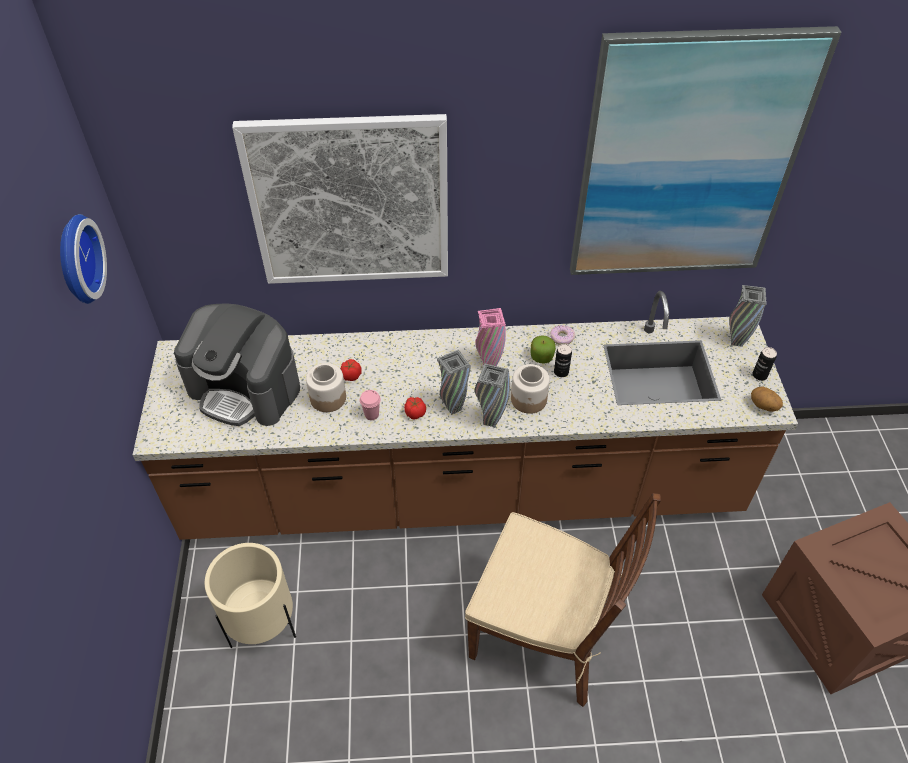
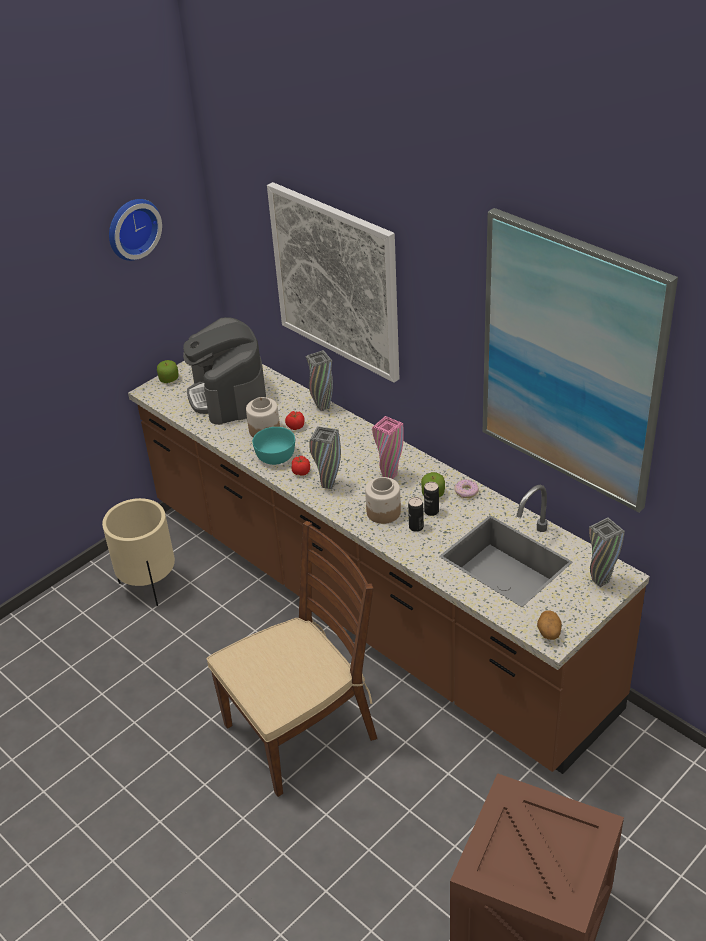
camera: 50 degrees right, 10 degrees down
(159, 412) = (169, 379): none -> apple
(371, 414) = (275, 455): pink cup -> turquoise bowl
(490, 421) = (339, 507): grey vase -> grey vase (322, 407)
(546, 633) = (301, 730): brown chair -> brown chair turned 105 degrees counterclockwise
(759, 375) = (581, 614): can -> can (416, 527)

